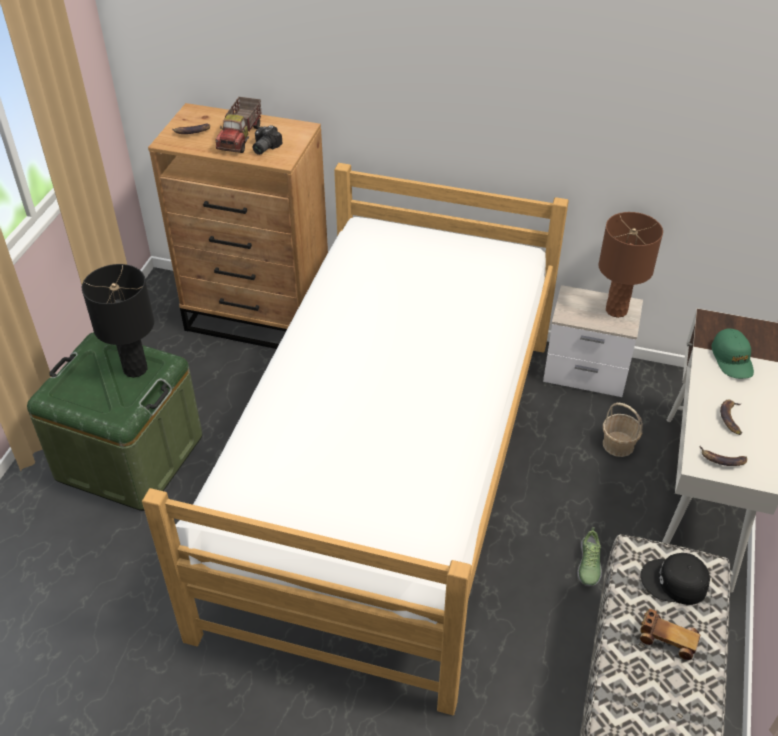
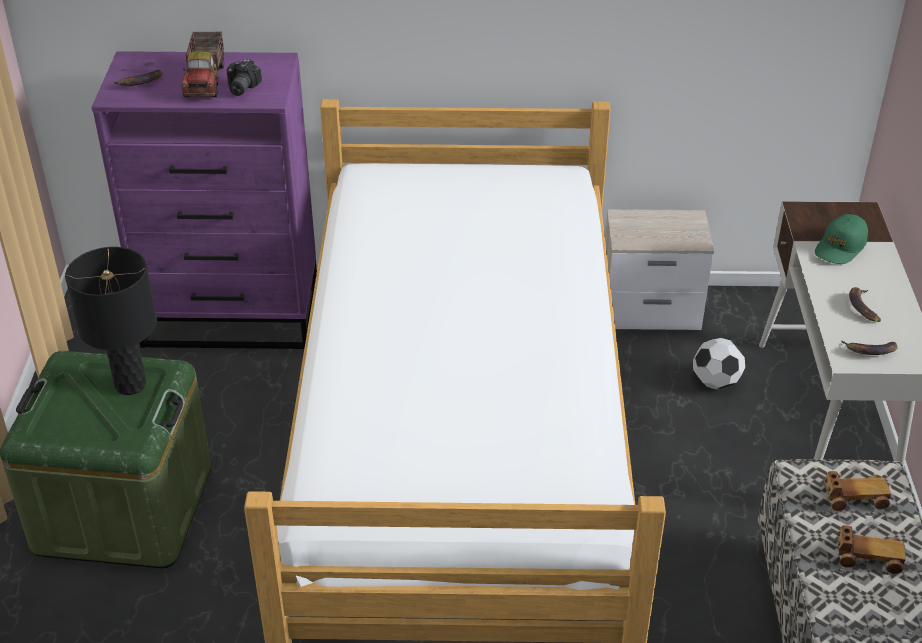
camera: 15 degrees left, 5 degrees down
(259, 318) = (233, 317): brown dresser -> purple dresser
(588, 564) = (729, 517): shoe -> none
(616, 310) = (679, 226): brown table lamp -> none
(618, 445) = (715, 382): basket -> football
(674, 582) = (853, 498): black cap -> toy car
(732, 359) = (840, 247): green cap -> green cap turned 60 degrees clockwise

